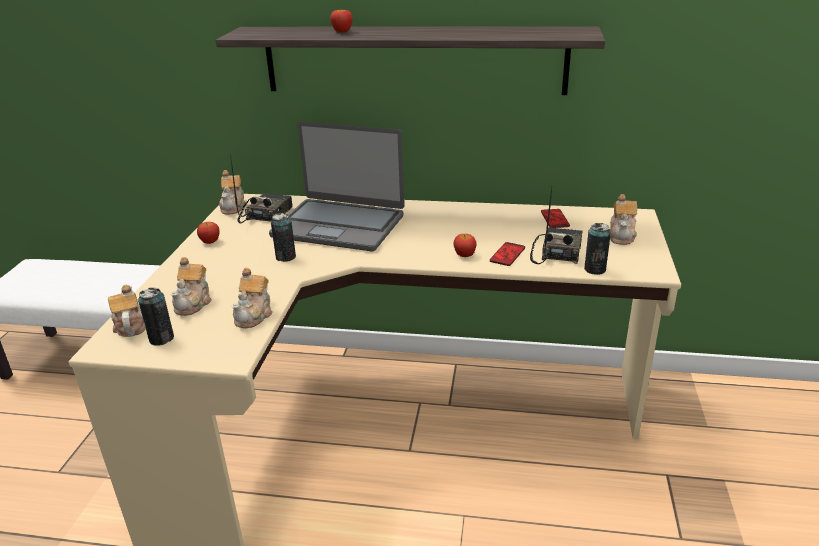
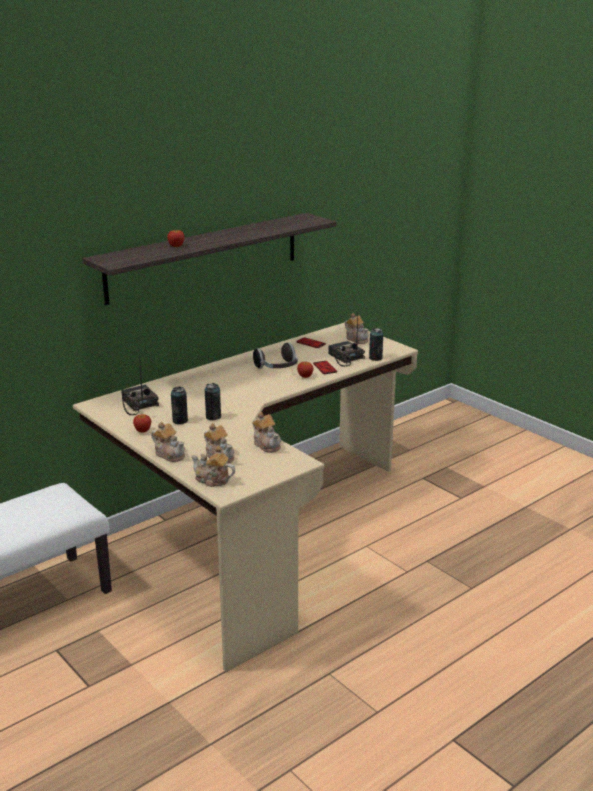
camera: 50 degrees left, 5 degrees down
(161, 339) = (246, 475): can -> can (180, 421)
(234, 207) = (102, 409): teapot -> teapot (170, 454)
(339, 225) = (202, 391): laptop -> none
(457, 233) = (277, 368): none -> headphones

